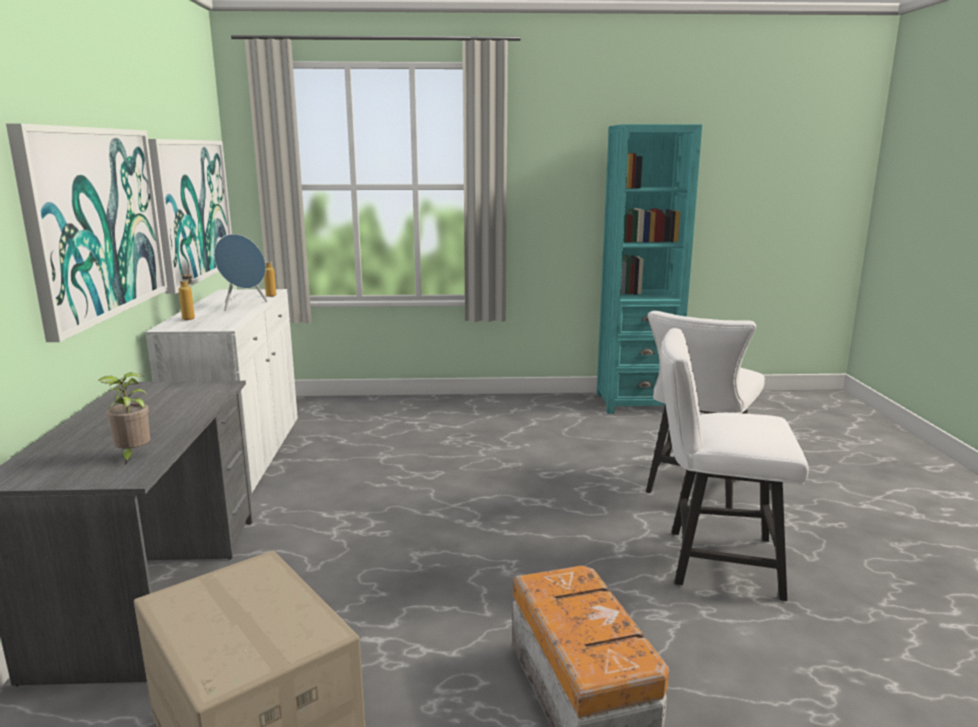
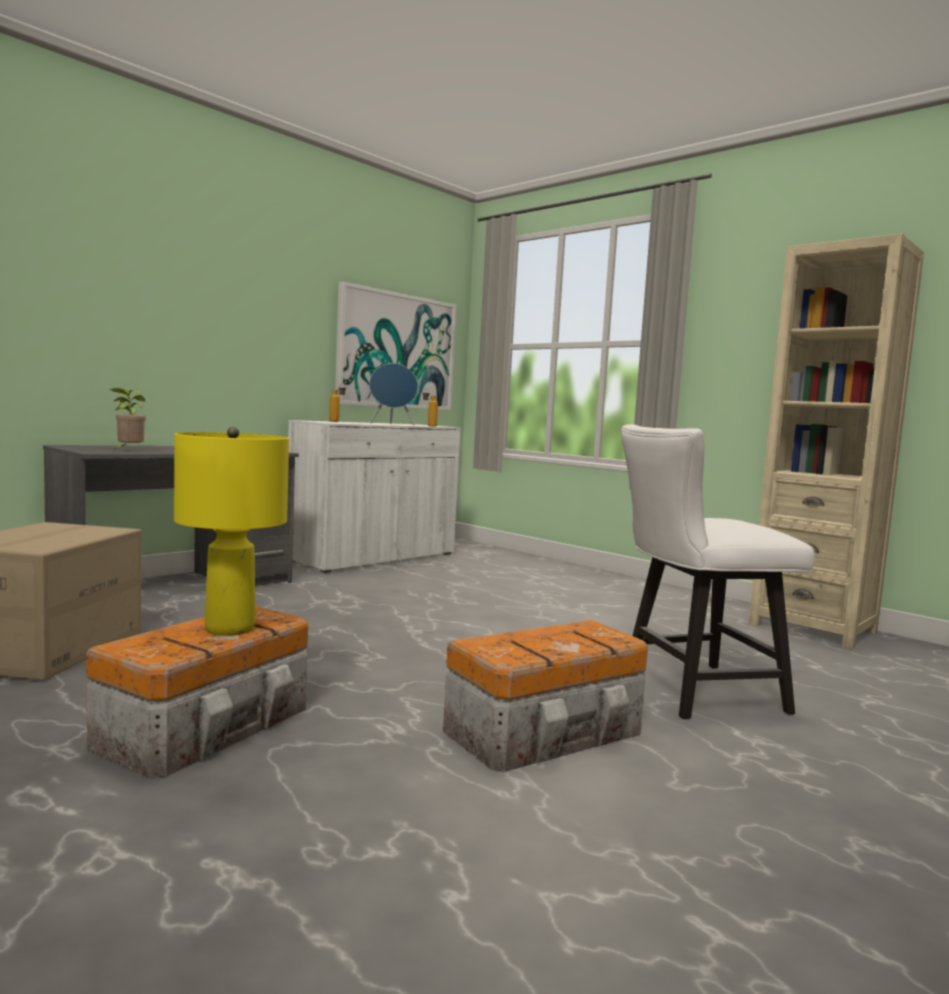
camera: 45 degrees right, 10 degrees down
(96, 223) = (251, 326): picture -> none
(590, 606) = (231, 629): none -> yellow table lamp
(636, 403) = (812, 628): turquoise bookcase -> beige bookcase
(713, 561) = (548, 732): white chair -> storage box

